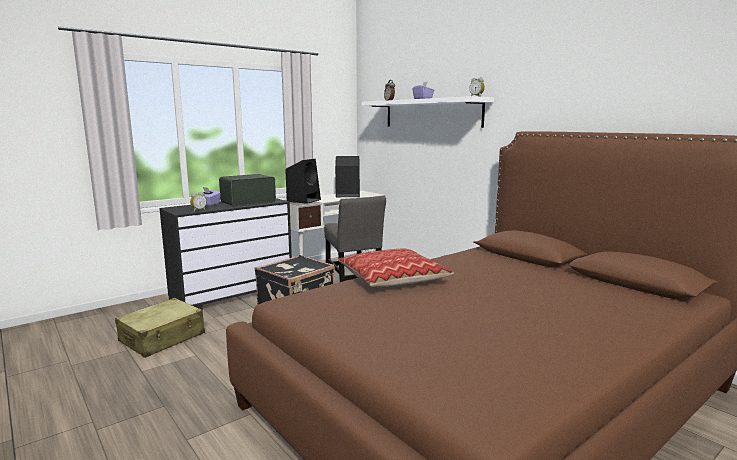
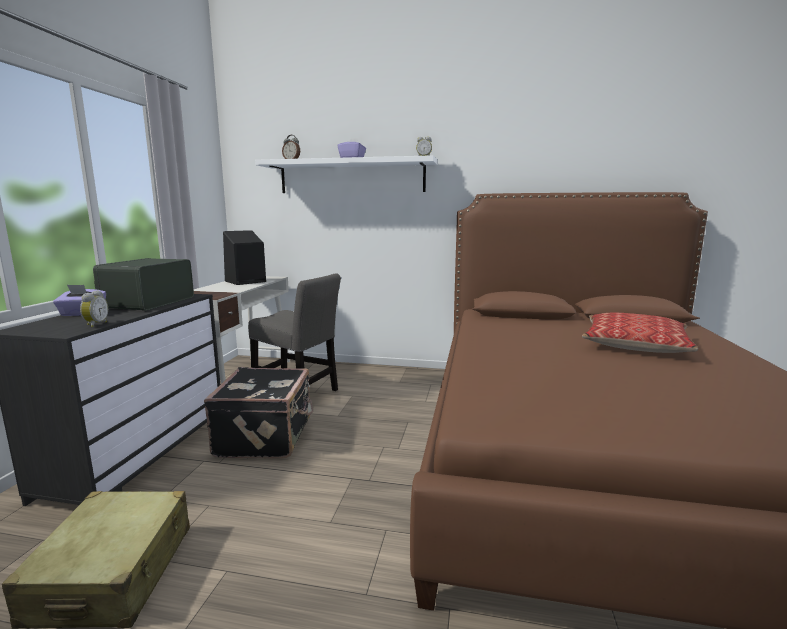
camera: 40 degrees left, 0 degrees up
(304, 200) = (206, 293): black speaker -> none
(393, 279) = (495, 359): pillow -> pillow (635, 344)

